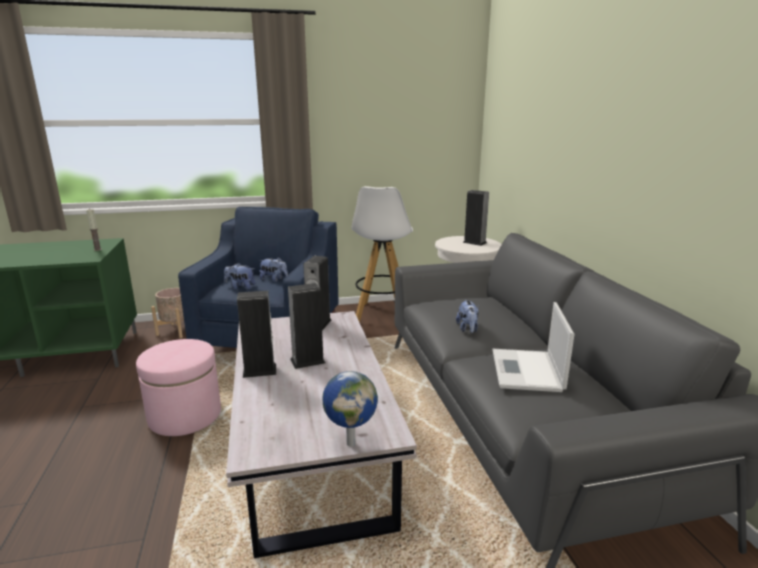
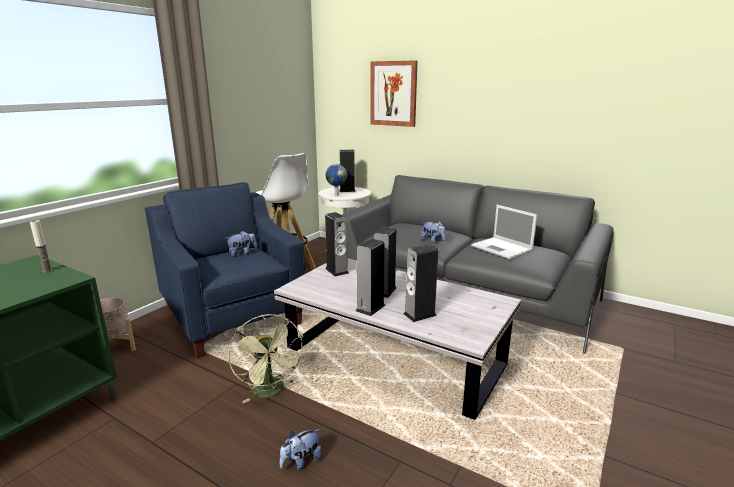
camera: 45 degrees left, 0 degrees up
(185, 415) = (271, 392): pink ottoman -> green fan
(240, 287) = (231, 266): plush toy -> plush toy (301, 462)
(279, 399) = (420, 314): none -> speaker
(351, 442) = (498, 312): globe -> globe (336, 195)
(540, 120) = (393, 93): none -> picture

